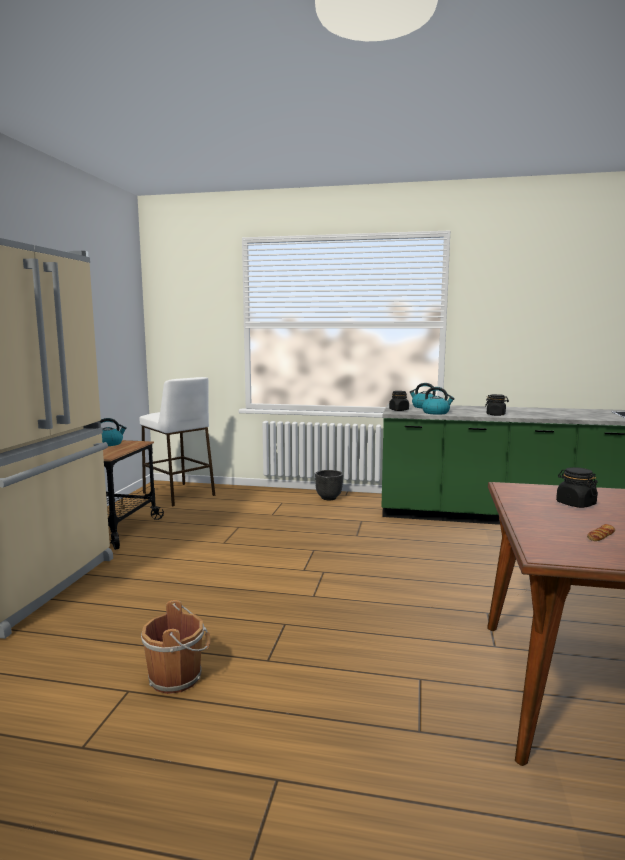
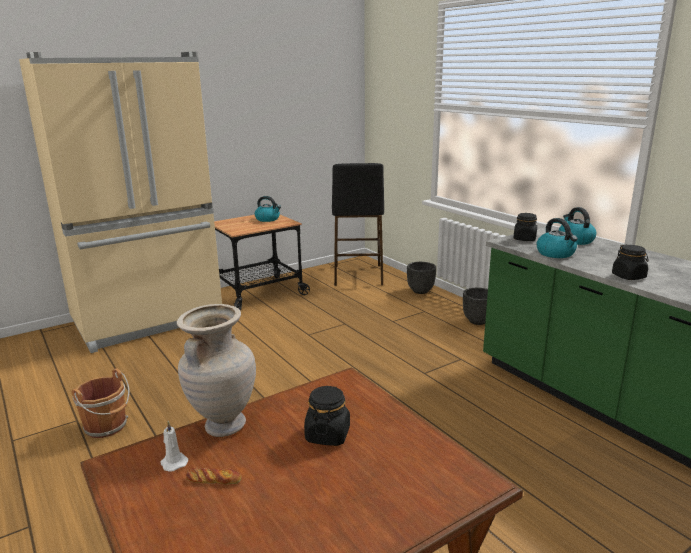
camera: 45 degrees right, 10 degrees up
(179, 494) = (358, 275): white stool -> black stool
(253, 491) = (421, 291): none -> black planter
(528, 520) = (223, 426): none -> beige vase
(564, 540) = (173, 462): none -> white candle

